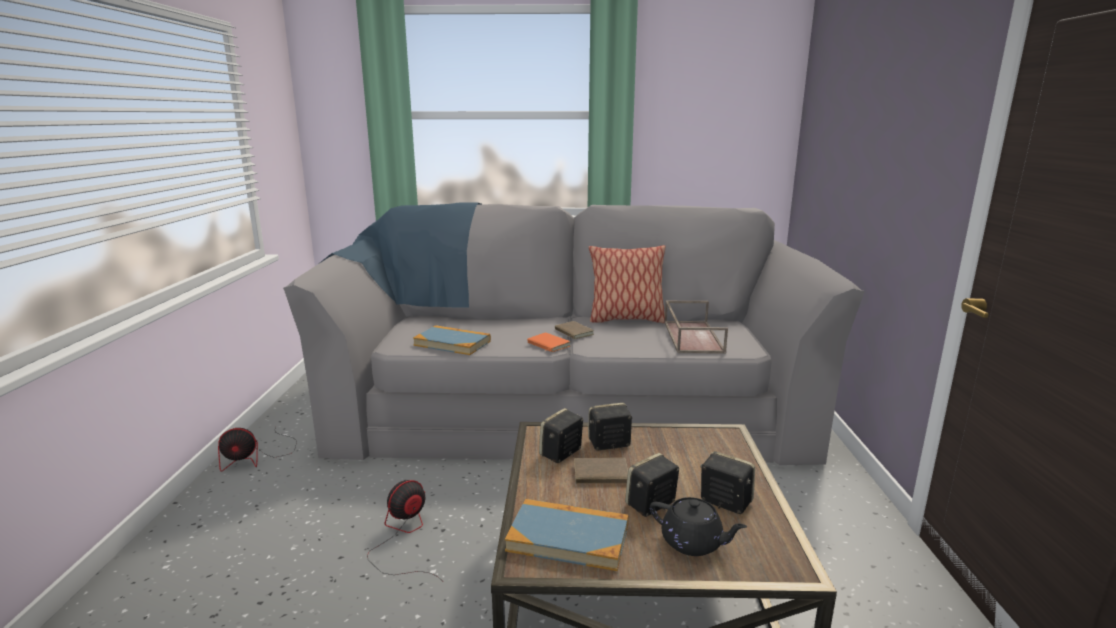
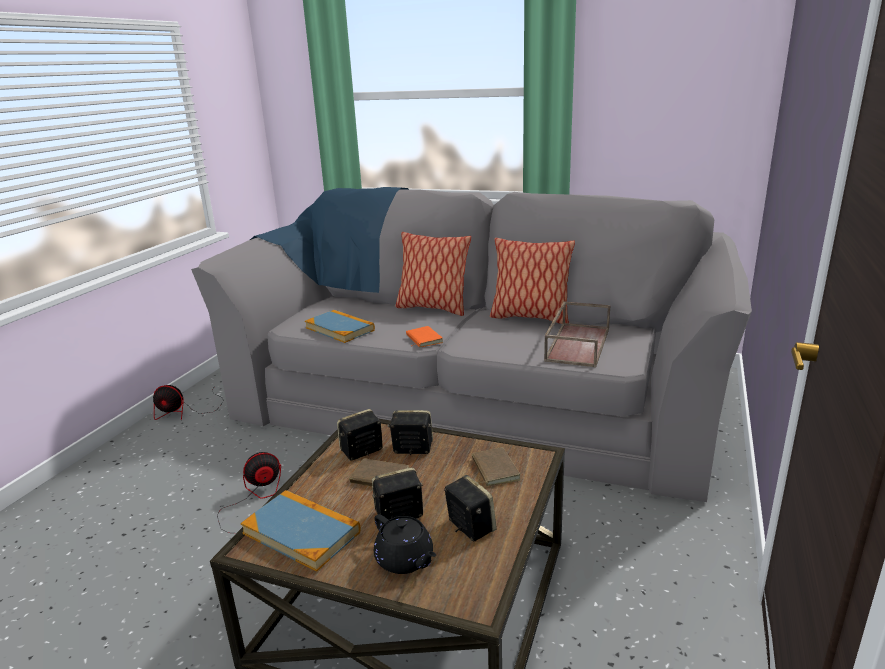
camera: 20 degrees right, 5 degrees up
(527, 319) = (433, 308): none -> pillow
(572, 332) = (458, 328): brown book -> brown book (493, 469)

